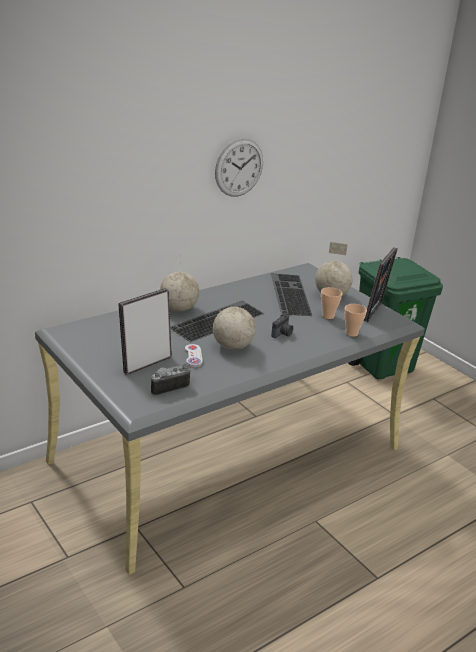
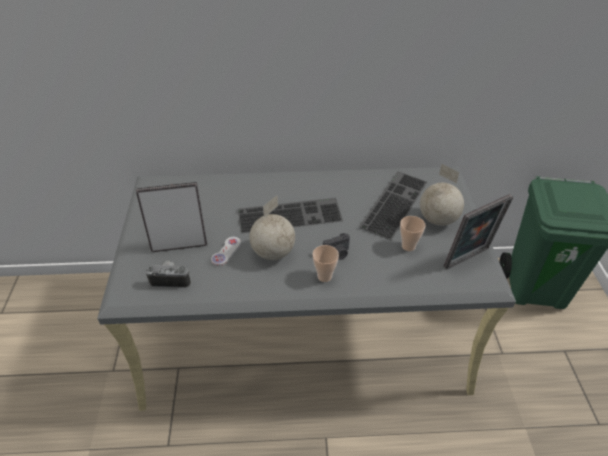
camera: 35 degrees right, 15 degrees up
(179, 309) = (268, 189): globe -> none
(239, 167) = (367, 52): wall clock -> none
(351, 333) = (412, 279): cup -> cup (324, 276)

